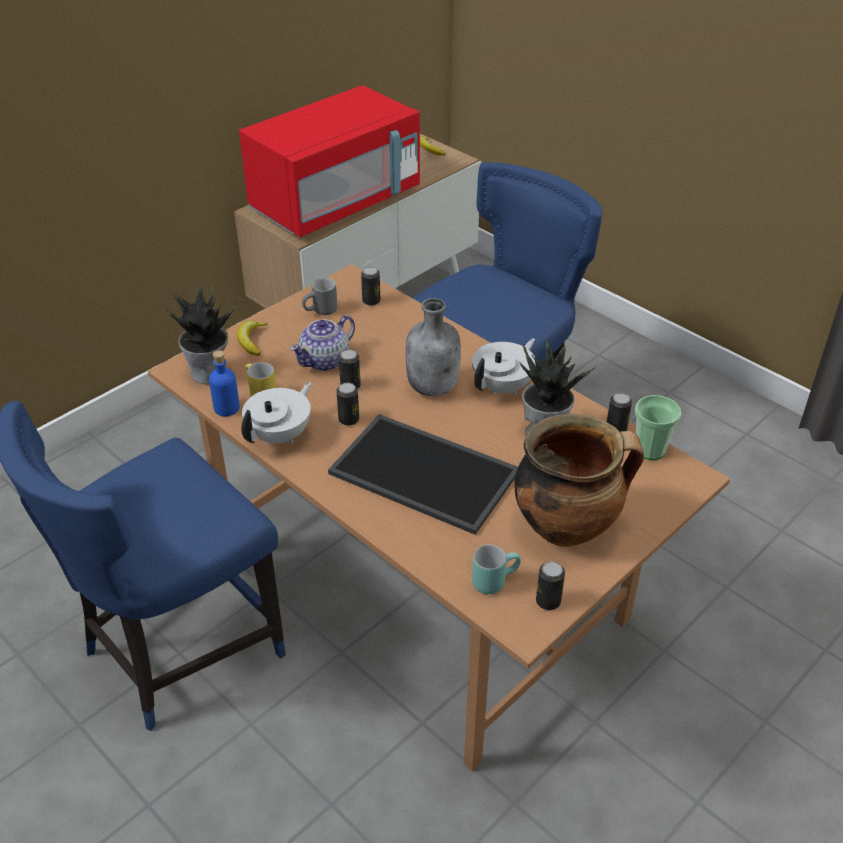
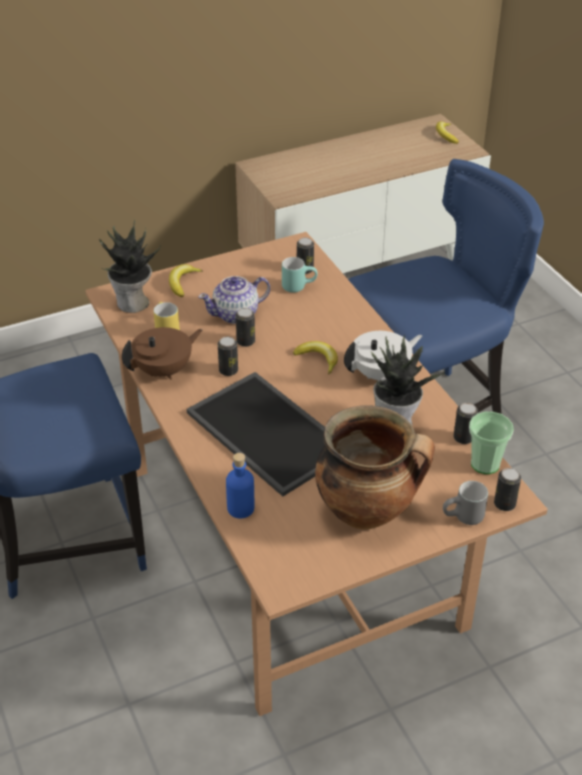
camera: 20 degrees right, 0 degrees up
(227, 408) = (132, 336): blue bottle -> blue bottle (241, 508)
(281, 435) = (164, 370): white teapot -> brown teapot
(321, 312) = (255, 270): grey mug -> grey mug (463, 519)
(336, 203) = (330, 171): red microwave -> none
(434, 387) = (318, 359): grey bottle -> banana
(494, 579) = (277, 538): turquoise mug -> turquoise mug (298, 286)
(548, 601) = (313, 569): can -> can (504, 504)

